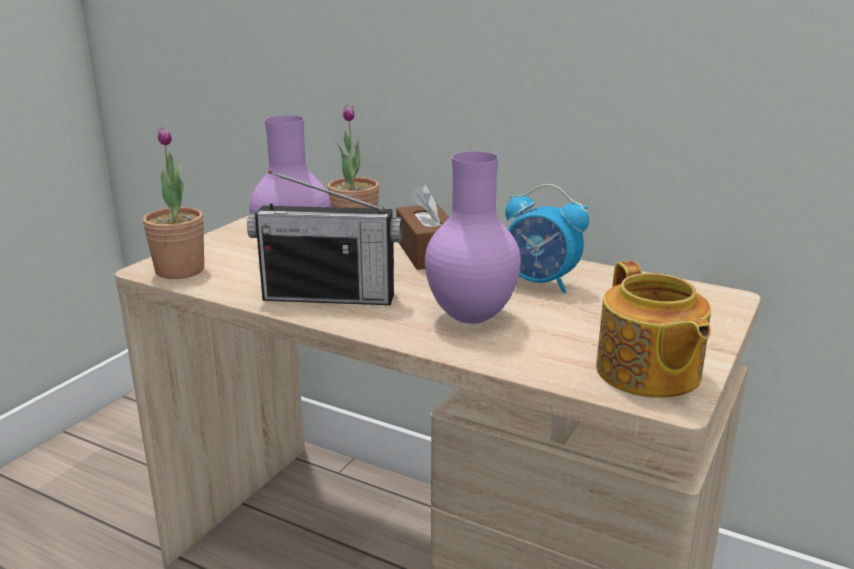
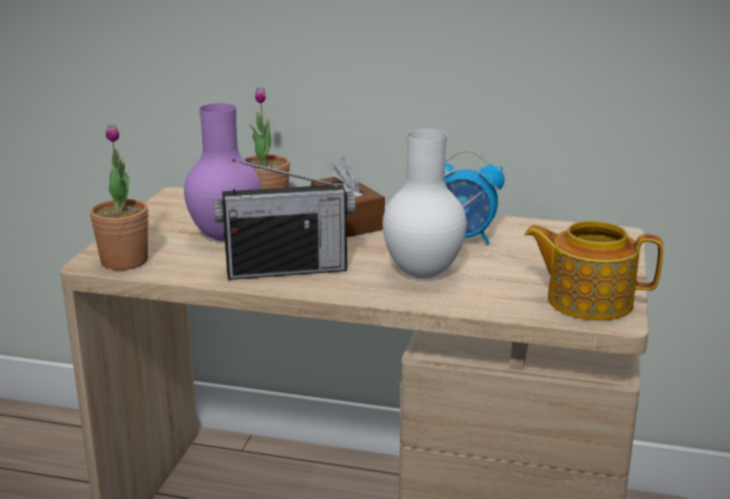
camera: 15 degrees left, 0 degrees up
(469, 318) = (421, 274): purple vase -> white vase
(647, 373) = (587, 301): teapot -> teapot turned 135 degrees clockwise

